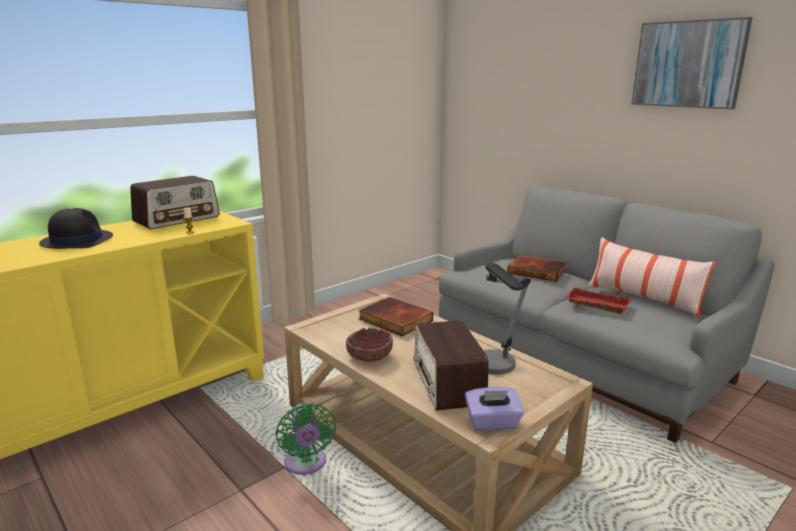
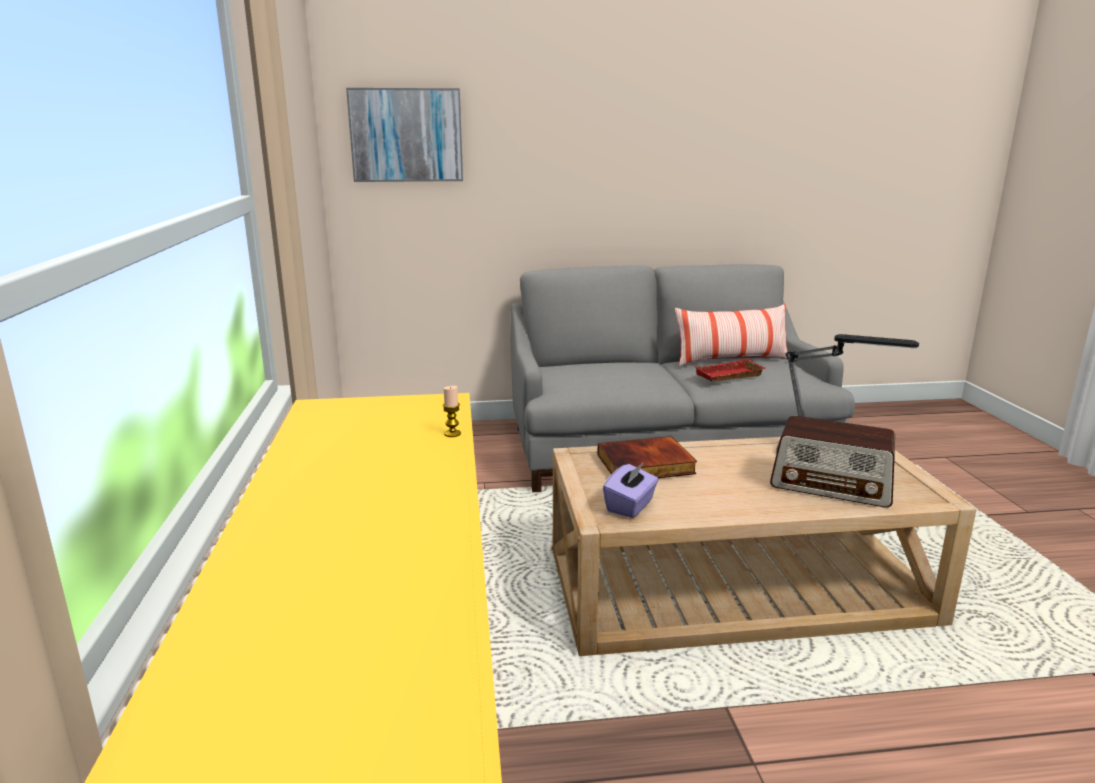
camera: 55 degrees left, 0 degrees up
(77, 240) = (338, 530): black hat -> none
(177, 219) = (336, 431): radio -> none
(306, 464) = (734, 687): green fan -> none
(370, 355) = (731, 504): bowl -> none
(492, 423) = (925, 491): purple tissue box -> purple tissue box (630, 506)
(537, 271) = (615, 367): book -> none
(688, 64) = (682, 114): picture -> picture (406, 135)

